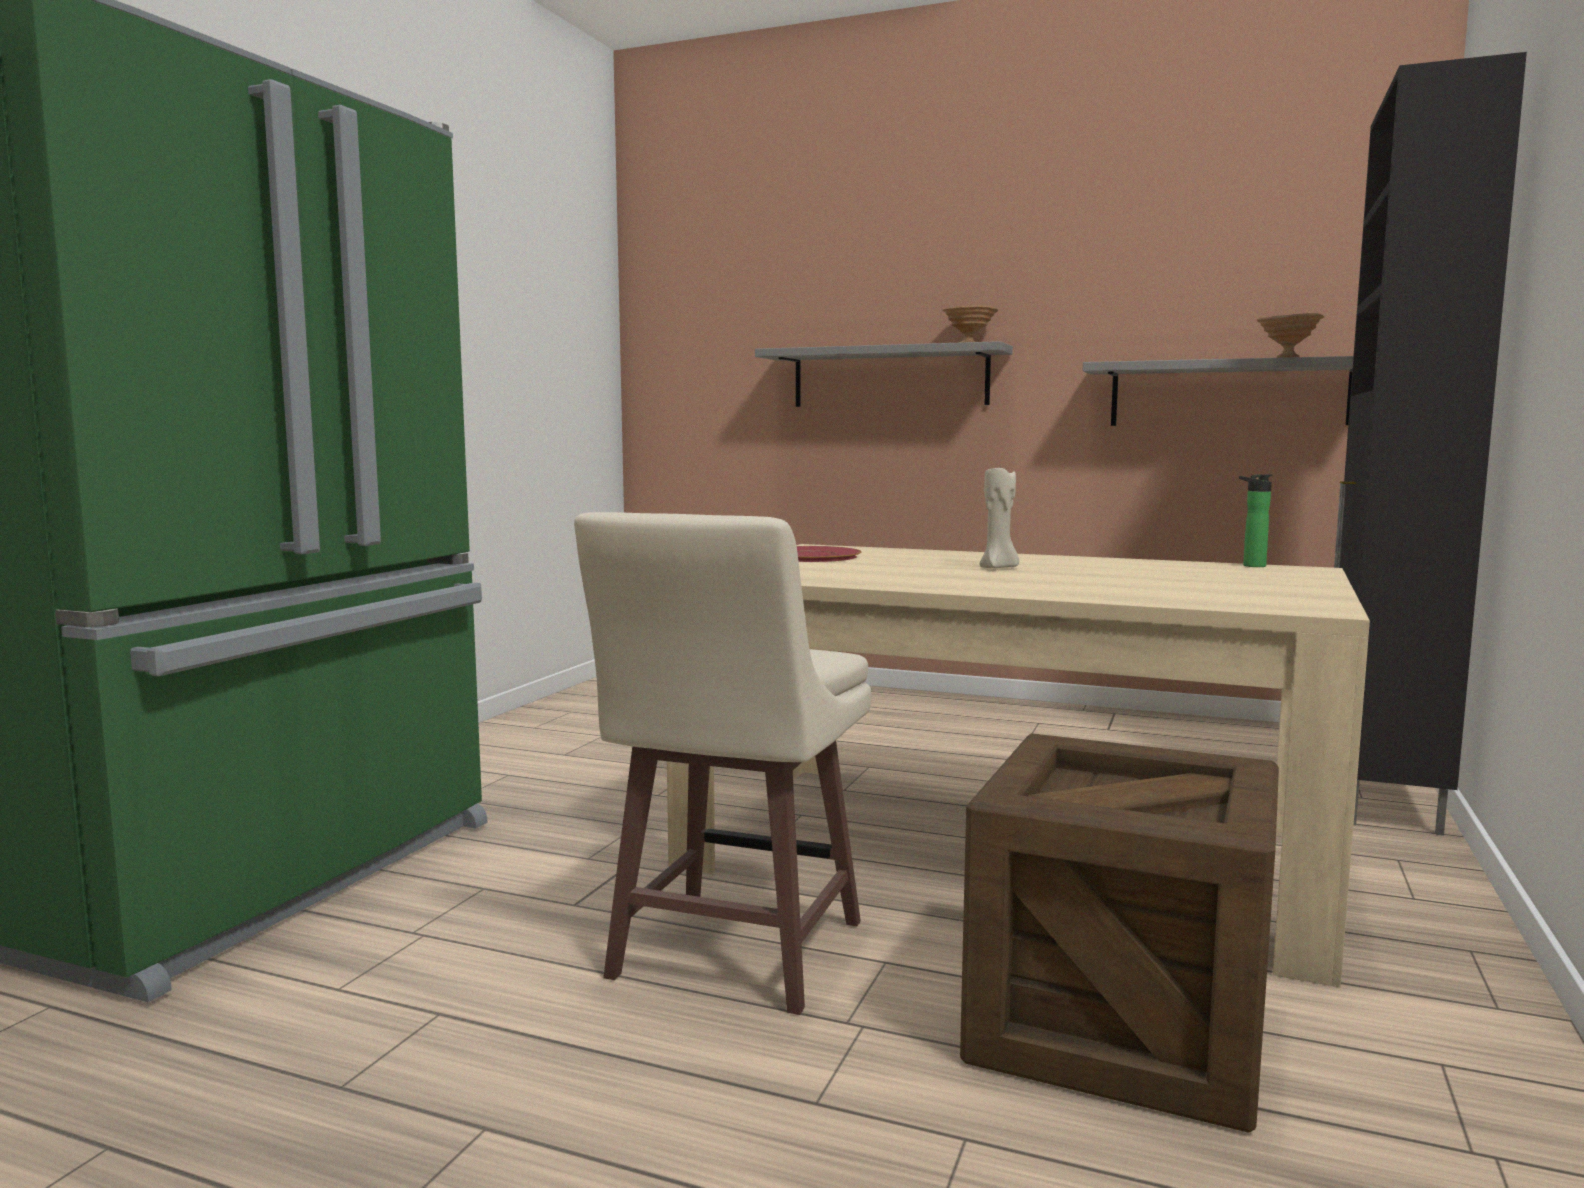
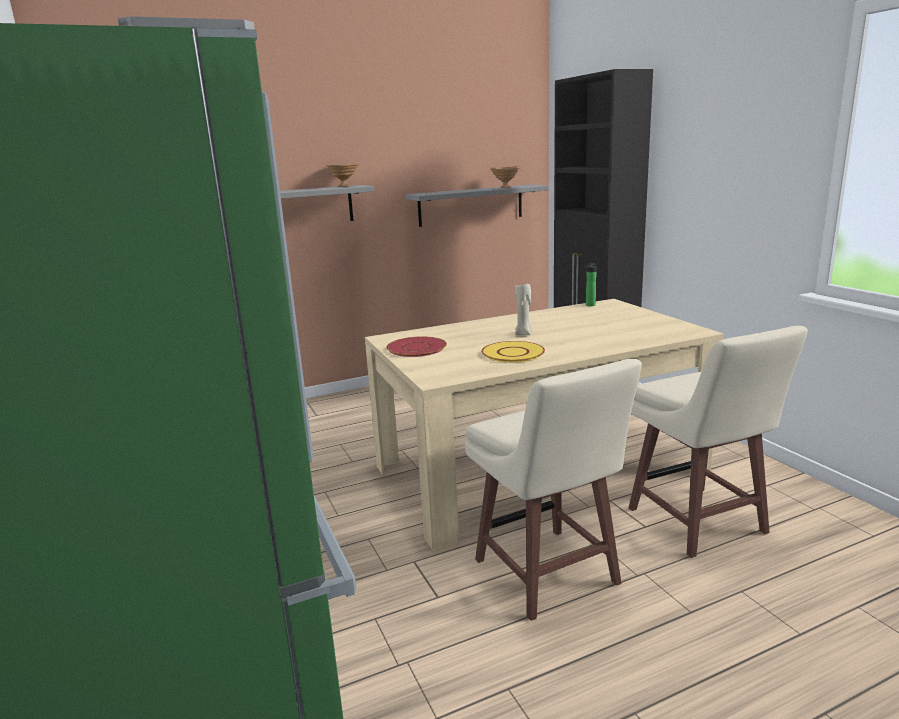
camera: 45 degrees left, 10 degrees up
(898, 576) = (513, 353): none -> yellow plate
(1119, 1028) = (698, 523): crate -> beige stool

